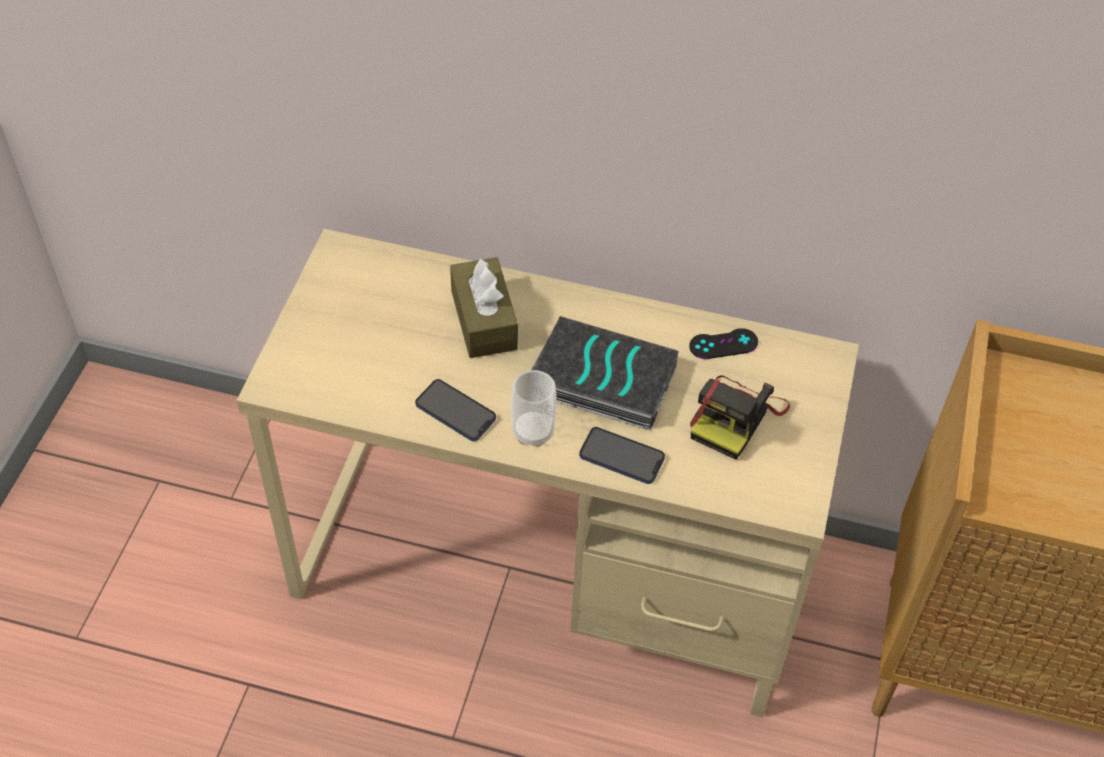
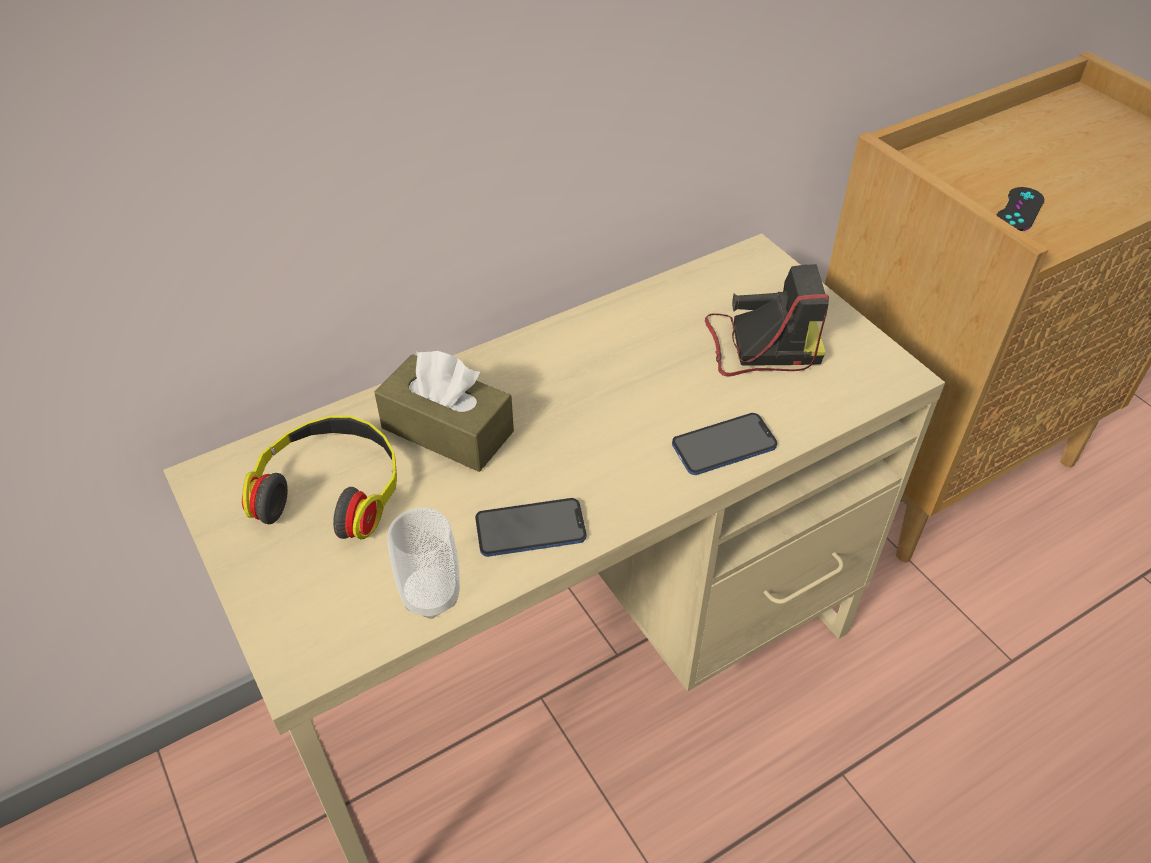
camera: 45 degrees left, 5 degrees down
(387, 305) = (331, 488): none -> headphones
(533, 432) = (624, 488): cup -> cup (431, 596)
(601, 382) = (621, 401): book -> none
(723, 344) = (672, 301): black game controller -> black game controller (1019, 209)
(735, 417) = (760, 345): camera -> camera turned 75 degrees counterclockwise

